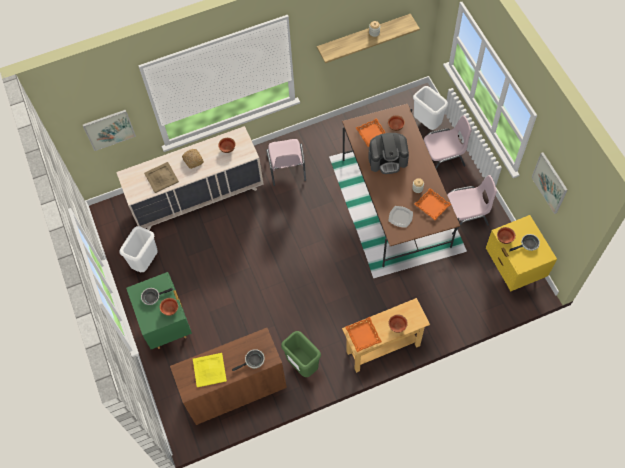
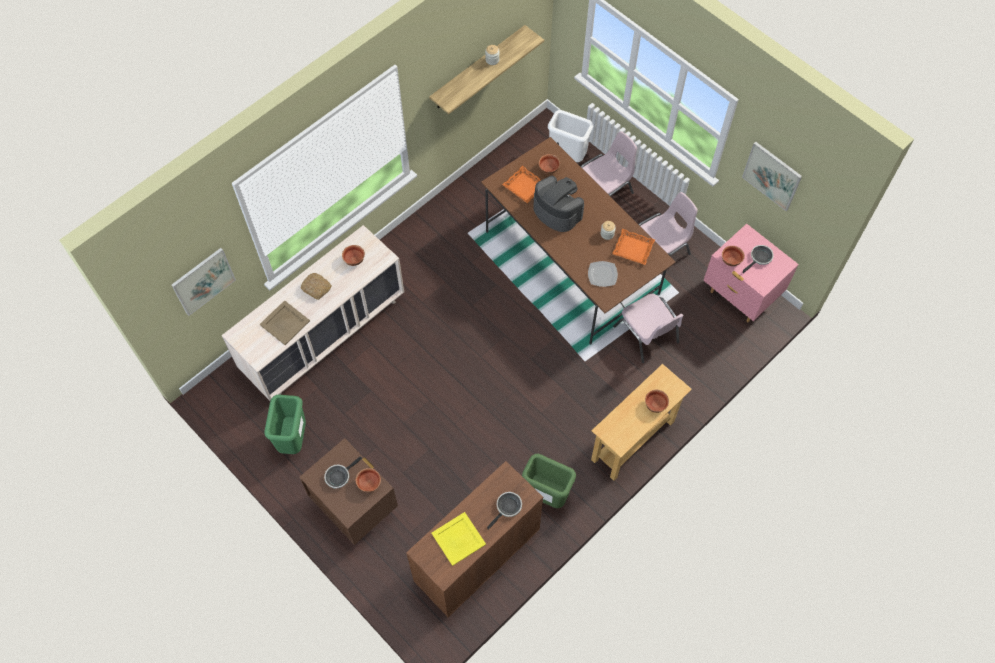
camera: 25 degrees left, 0 degrees up
(145, 262) = (292, 439): white trash can -> green trash can
(166, 325) = (355, 508): green nightstand -> brown nightstand
(287, 168) = (422, 264): pink chair -> pink chair (647, 335)
(363, 335) = (621, 430): orange tray -> none
(388, 160) = (557, 211): coffee machine -> coffee machine turned 105 degrees counterclockwise
(513, 270) = (740, 296): yellow nightstand -> pink nightstand

